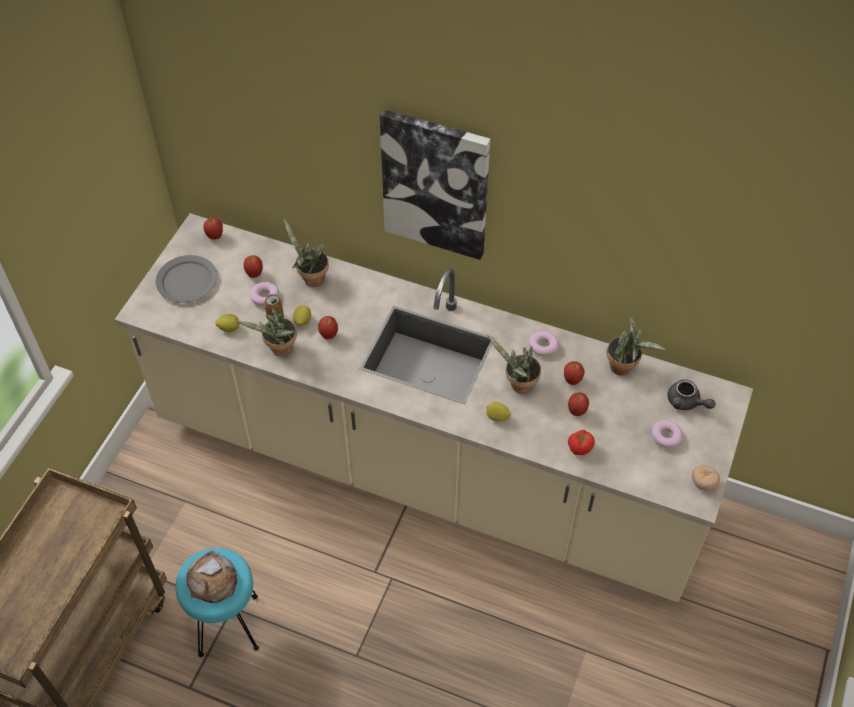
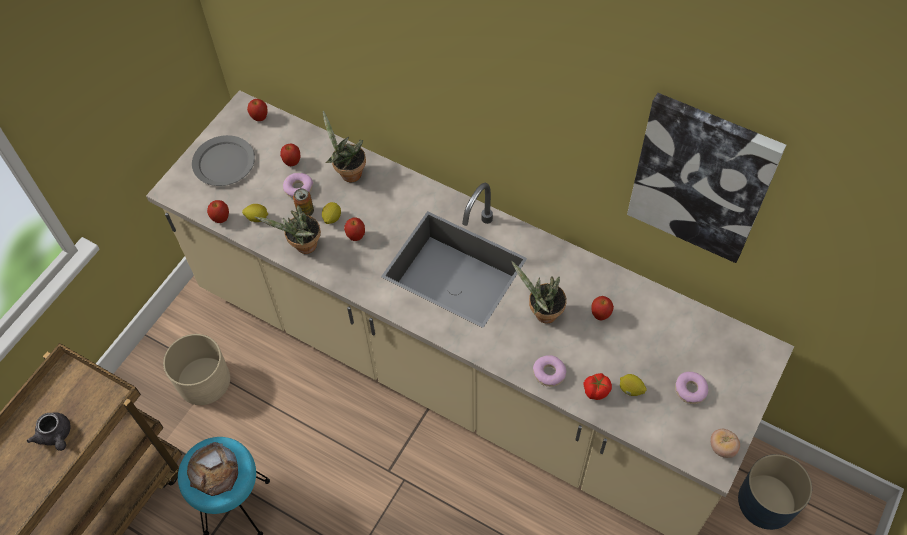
camera: 10 degrees right, 5 degrees up
(174, 509) = (203, 380): none -> beige planter
(436, 184) = (474, 94): picture -> picture (701, 178)
(497, 417) = (514, 346): lemon -> lemon (630, 389)
(543, 347) = (576, 274): donut -> donut (549, 373)
(576, 411) = (599, 350): apple -> apple (221, 219)
(624, 367) = (658, 306): potted plant -> none
(686, 402) = (719, 354): grey teapot -> grey teapot (56, 436)
(743, 555) = (767, 502): none -> blue planter

